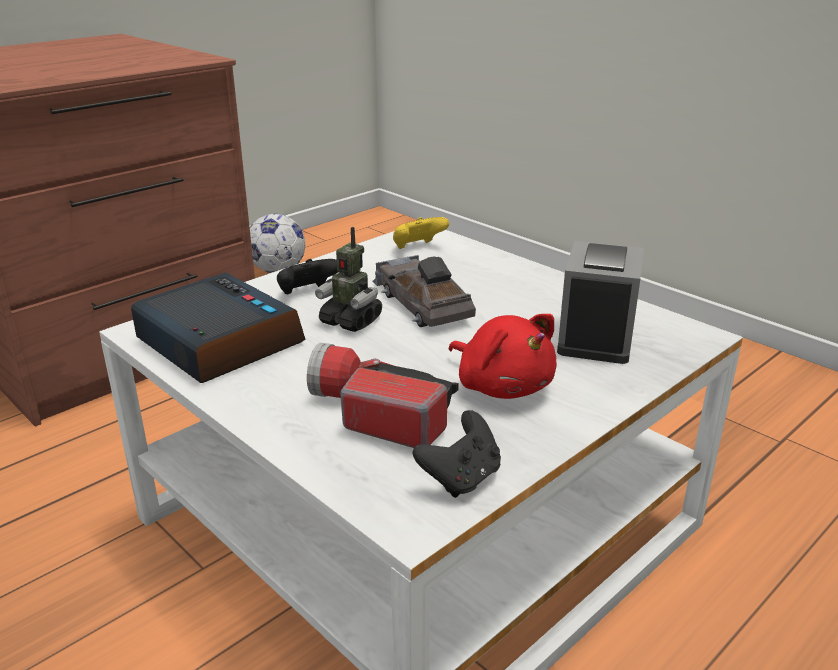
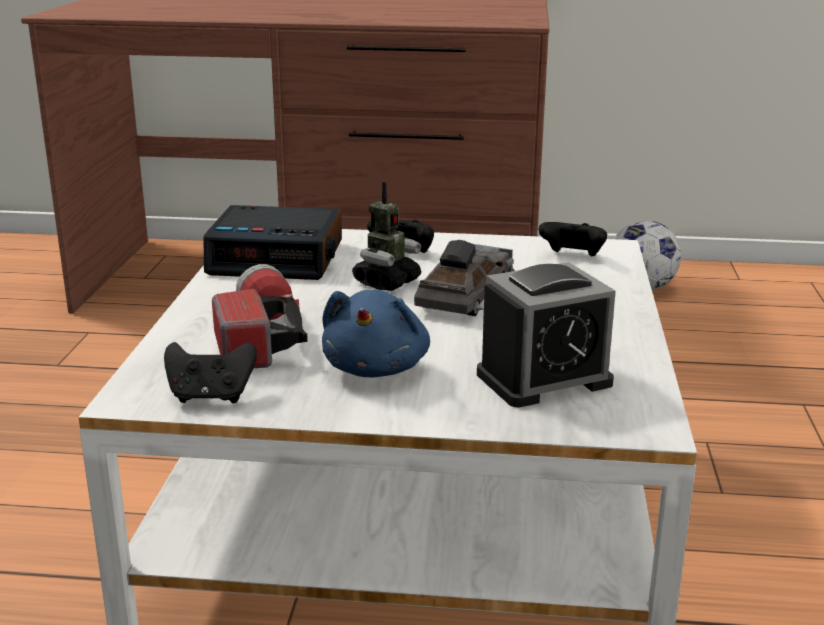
camera: 50 degrees right, 5 degrees down
(217, 342) = (278, 257): alarm clock -> alarm clock turned 90 degrees clockwise
(351, 321) = (386, 282): toy robot -> toy robot turned 135 degrees counterclockwise
(417, 248) = (572, 257): yellow game controller -> black game controller
(502, 385) = (377, 368): red plush toy -> blue plush toy

